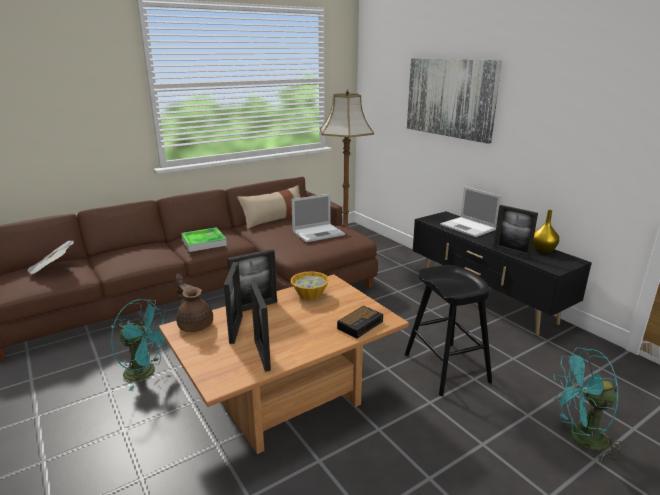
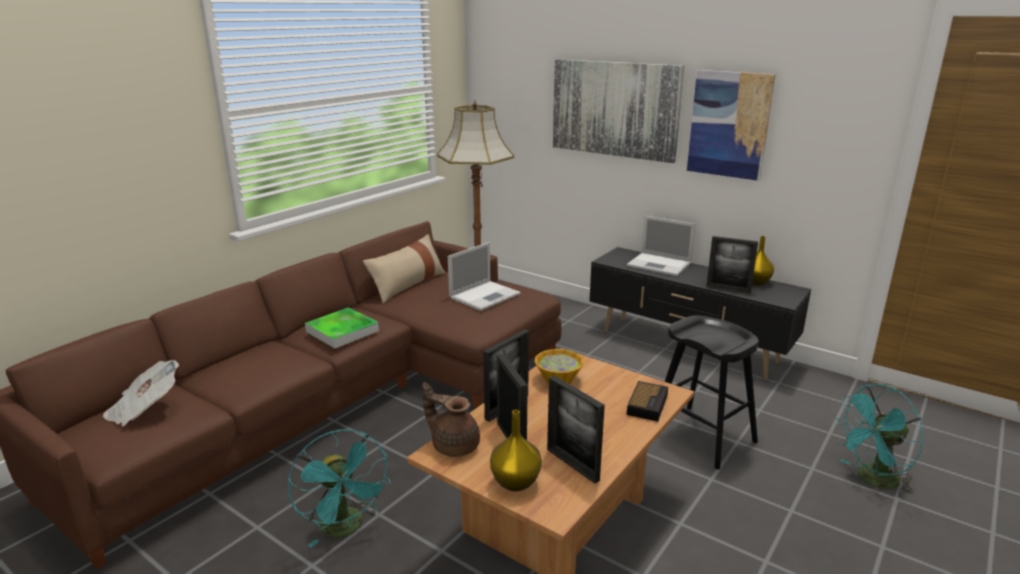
camera: 20 degrees left, 0 degrees up
(146, 373) = (346, 529): turquoise fan -> turquoise fan turned 60 degrees clockwise
(210, 357) = (514, 482): none -> yellow vase
(533, 111) = (729, 124): none -> picture

